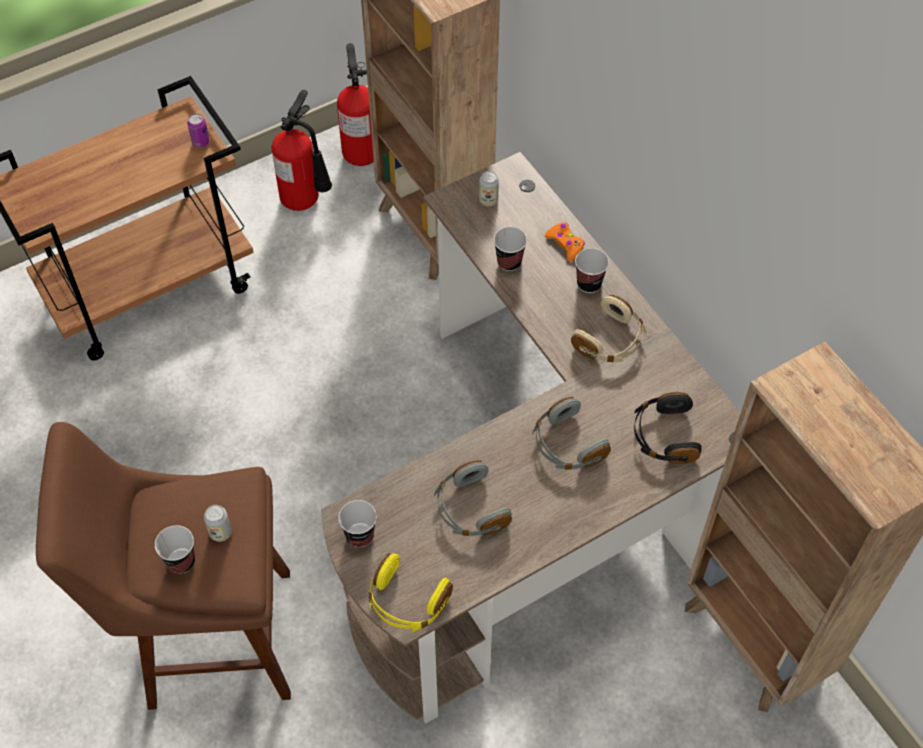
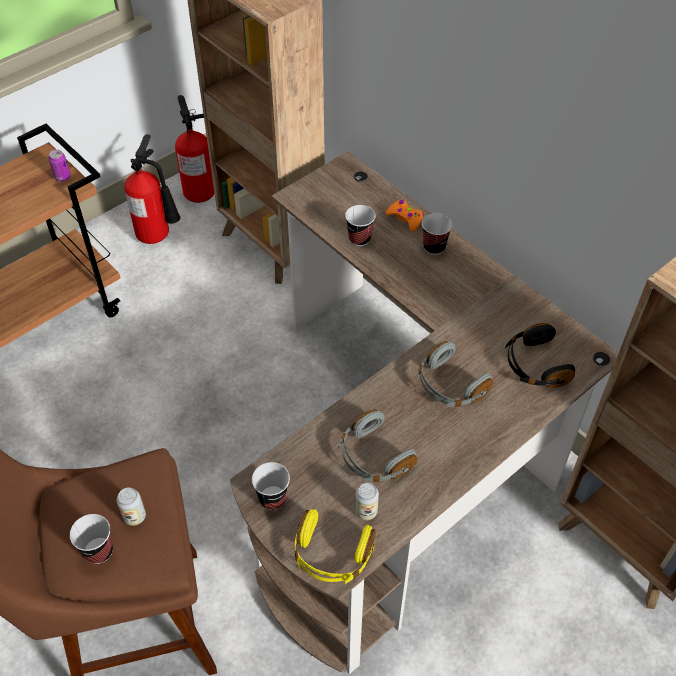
camera: 10 degrees left, 5 degrees down
(488, 200) = (329, 192): can -> can (366, 511)
(610, 340) = (465, 291): beige headphones -> none

